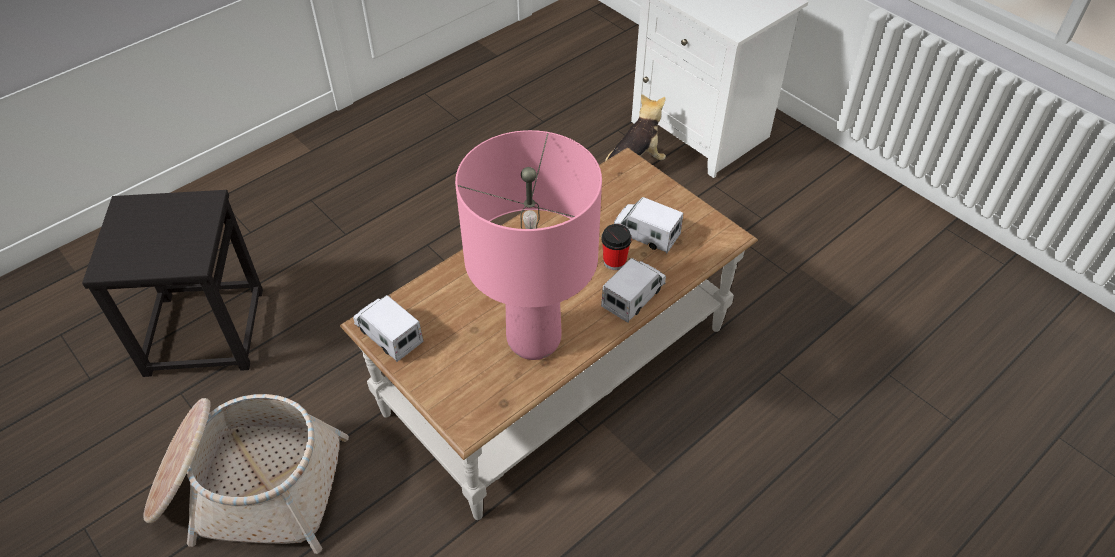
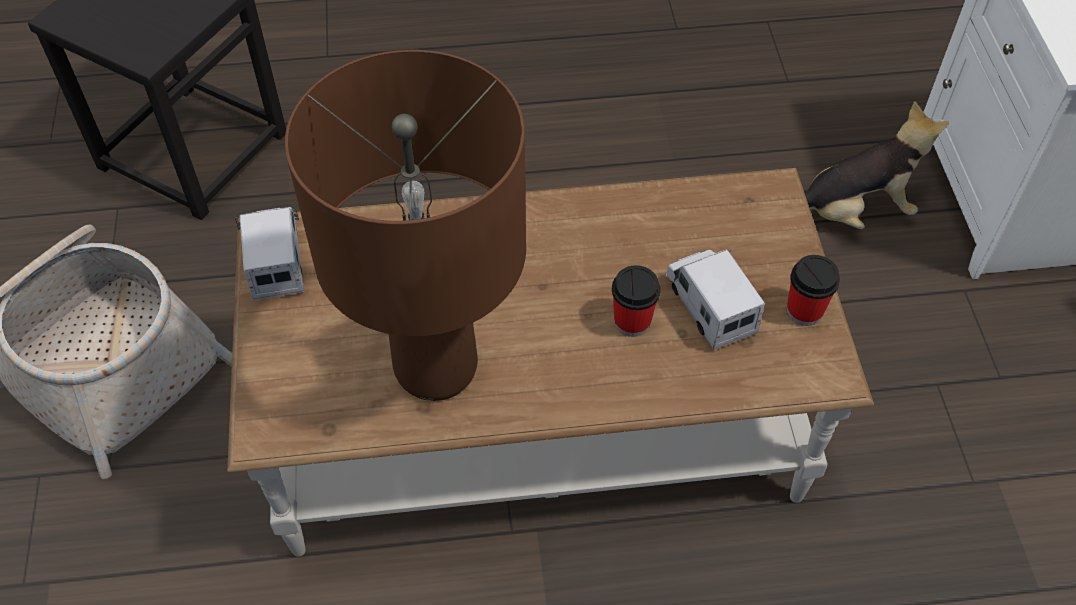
camera: 35 degrees right, 5 degrees up
(533, 340) = (434, 369): pink table lamp -> brown table lamp
(633, 297) = (615, 386): toy truck -> none
(692, 213) = (804, 311): none -> cup

